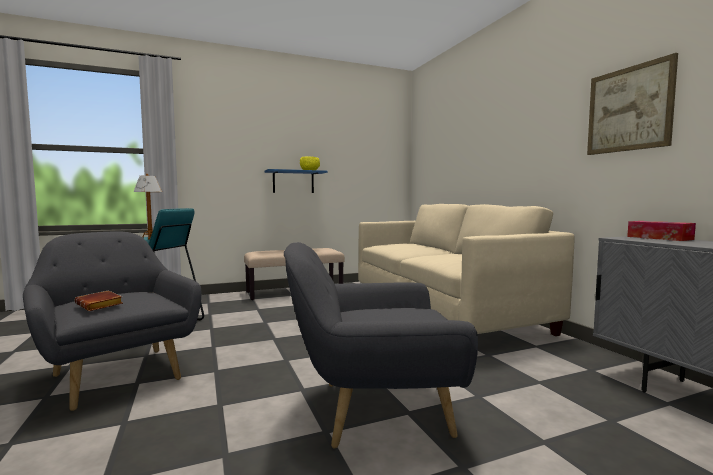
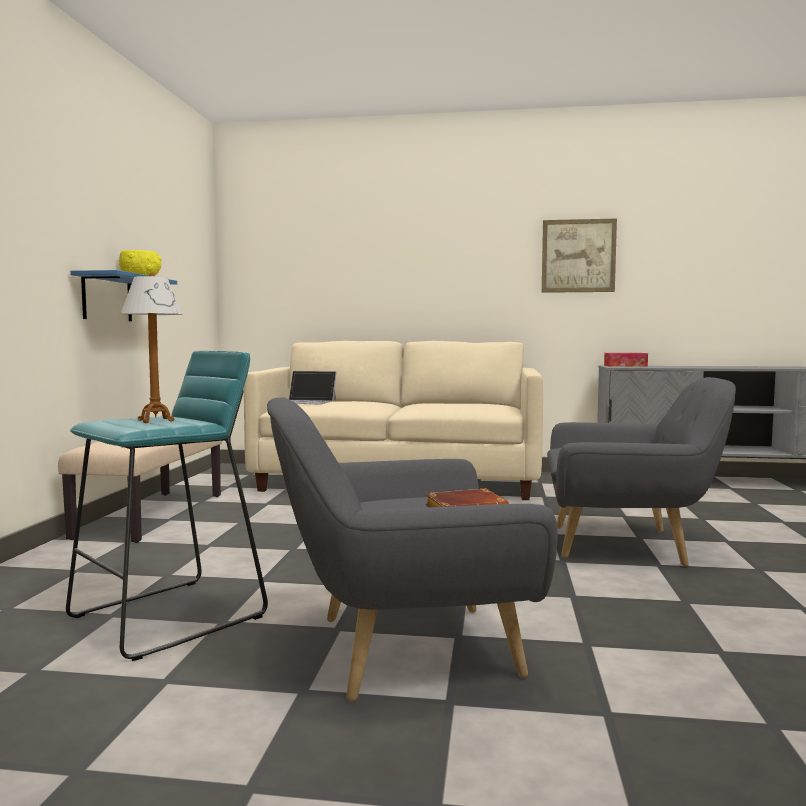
camera: 60 degrees left, 0 degrees up
(374, 410) = (628, 545): grey armchair -> grey armchair turned 105 degrees counterclockwise
(396, 243) = (307, 402): none -> laptop

